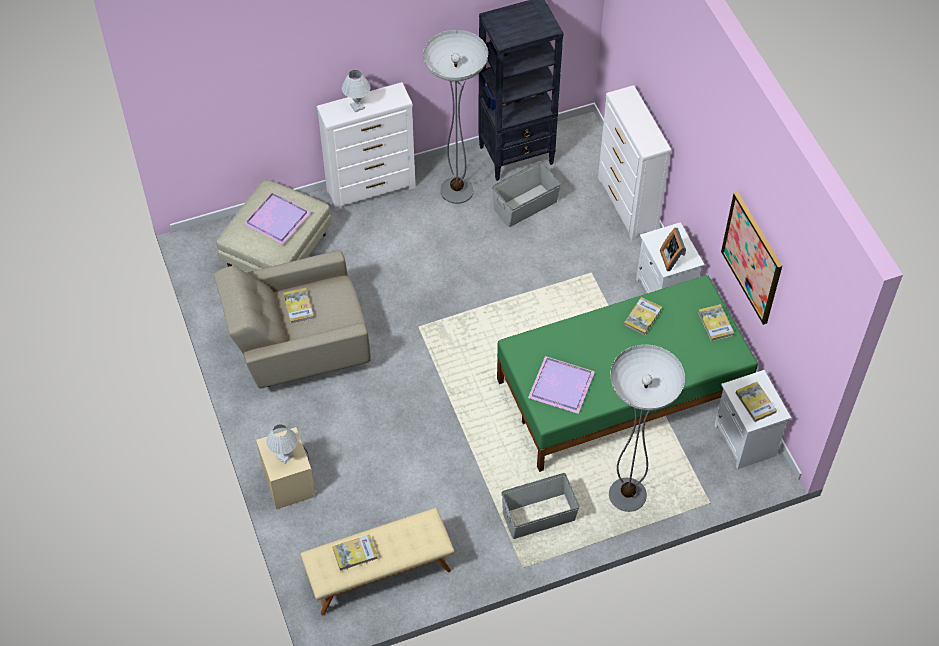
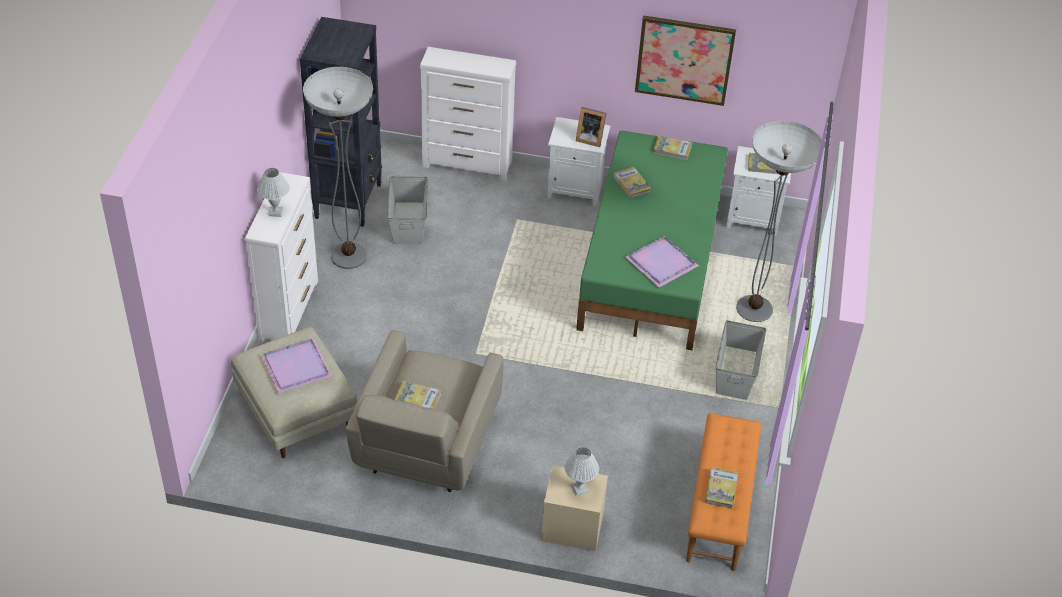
camera: 60 degrees left, 10 degrees down
(379, 574) = (720, 507): beige bench -> orange bench

